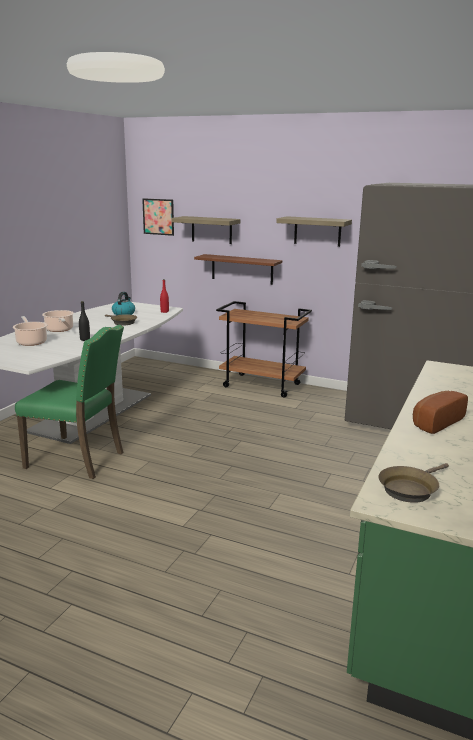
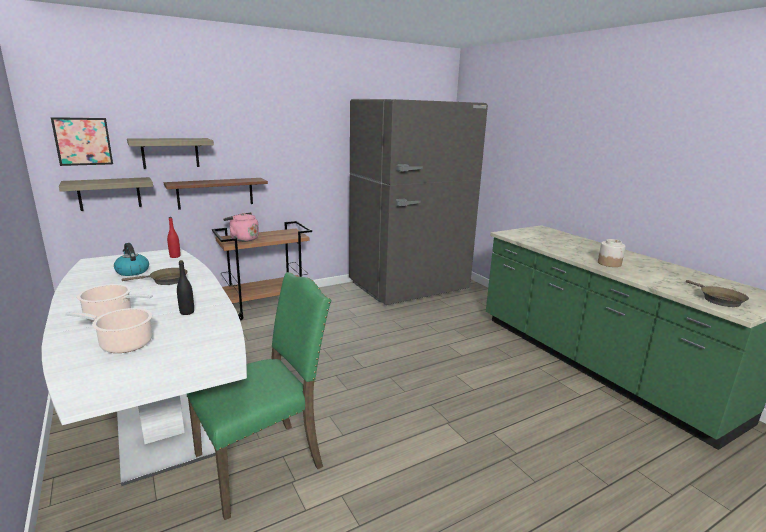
camera: 55 degrees left, 0 degrees up
(246, 314) = (243, 239): none -> pink kettle
(317, 231) = (293, 145): shelf -> shelf (109, 193)
(435, 422) = (609, 263): bread -> jar

